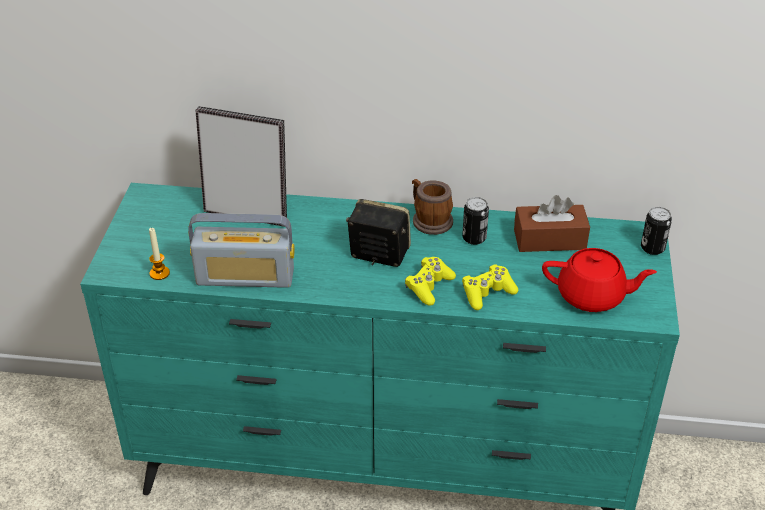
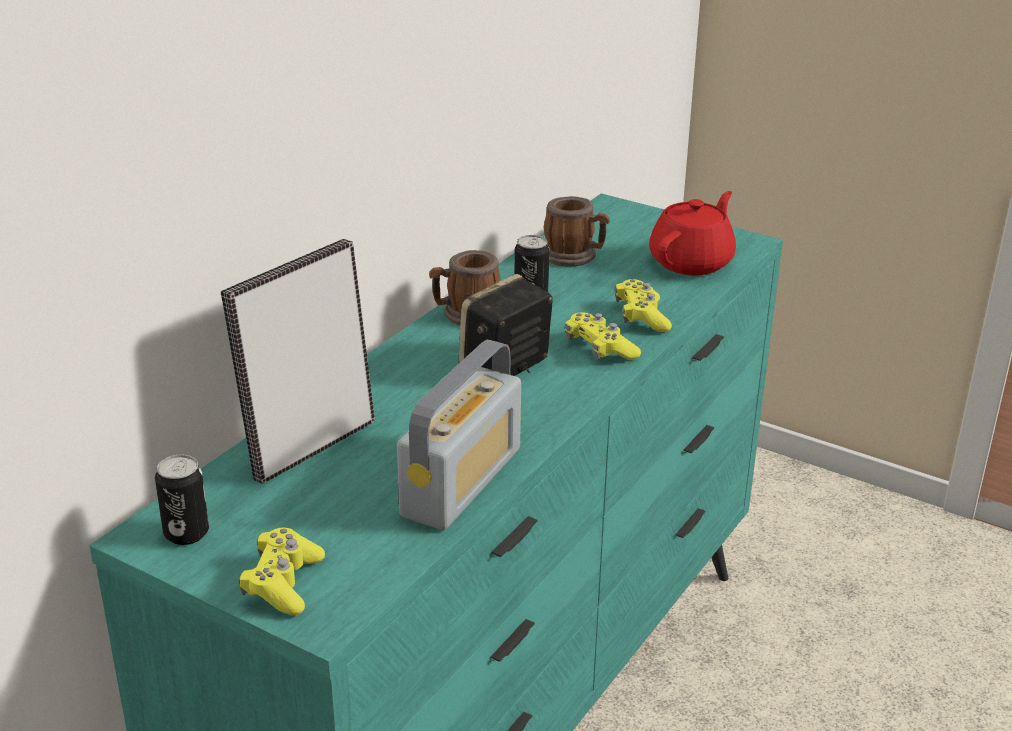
camera: 65 degrees left, 10 degrees down
(128, 249) = (283, 583): none -> yellow game controller
(159, 273) = (380, 563): candle -> none
(549, 239) = (574, 256): brown tissue box -> mug
(652, 248) = (637, 210): can -> can (186, 533)

